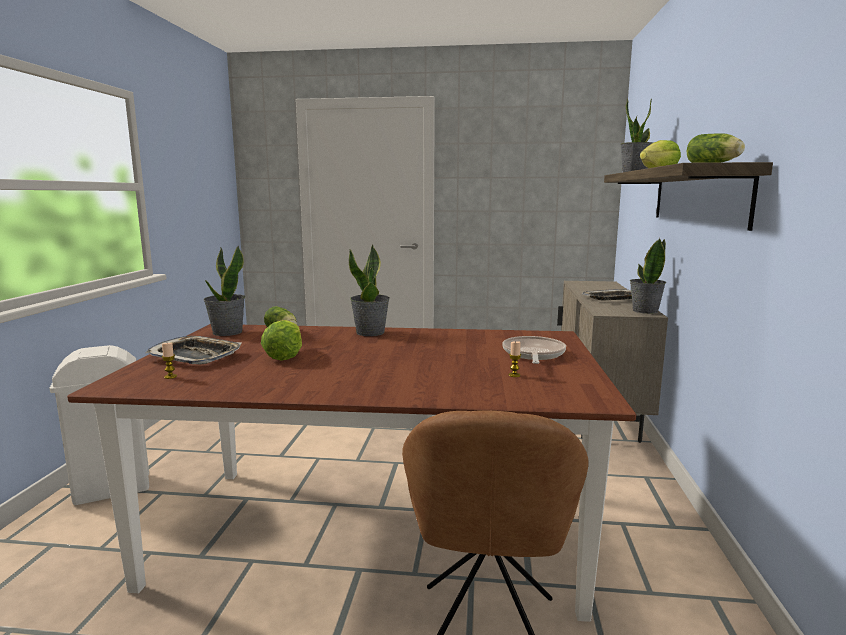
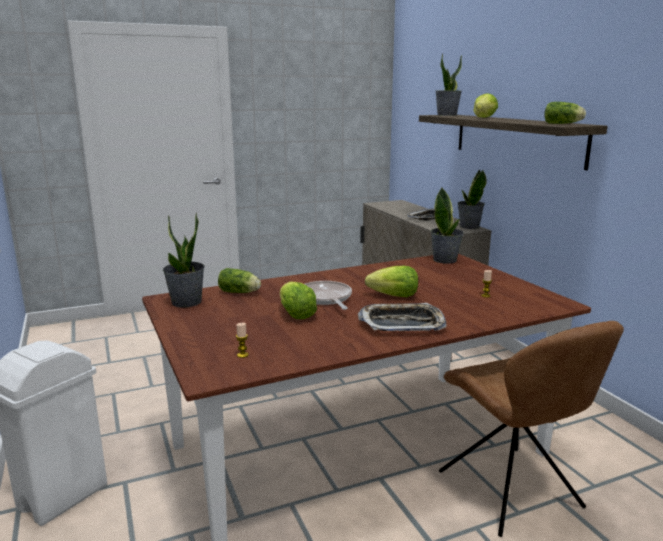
camera: 30 degrees left, 5 degrees up
(196, 356) = (217, 332): tray -> tray (402, 323)
(371, 332) = (316, 279): potted plant -> potted plant (445, 260)
(410, 358) = (394, 296): none -> lettuce
(533, 354) = (466, 276): frying pan -> frying pan (325, 299)

